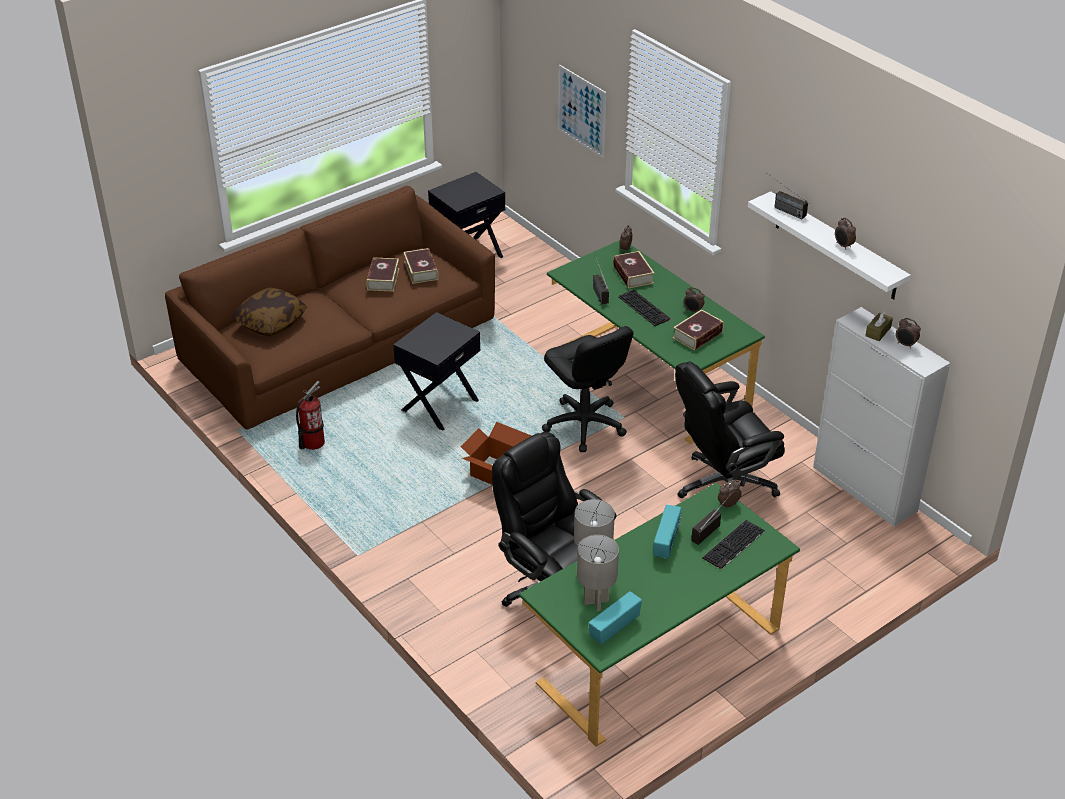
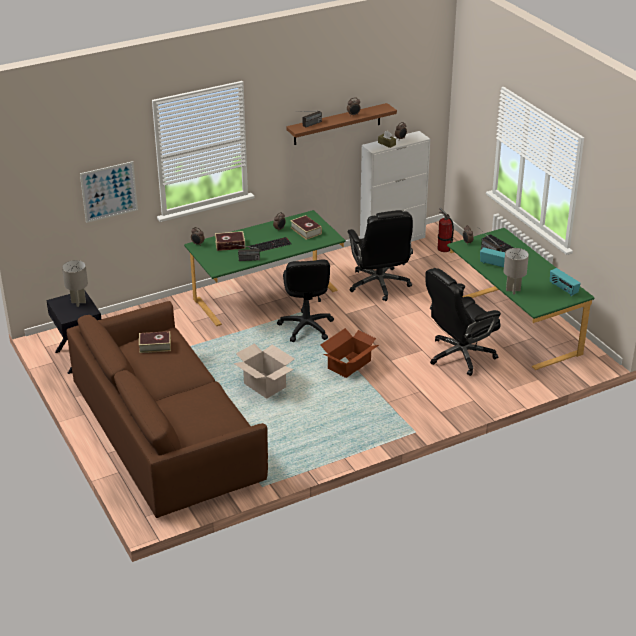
camera: 80 degrees left, 5 degrees down
(271, 321) = (192, 422): pillow -> none
(313, 443) = (289, 447): fire extinguisher -> fire extinguisher (444, 249)
(383, 279) = (158, 364): book -> none
(439, 405) = (264, 385): black side table -> cardboard box
(584, 425) = (306, 327): black office chair -> black office chair turned 105 degrees clockwise
(596, 601) = (542, 292): grey table lamp -> grey table lamp (78, 302)
(835, 246) = (337, 124): white shelf -> brown shelf

